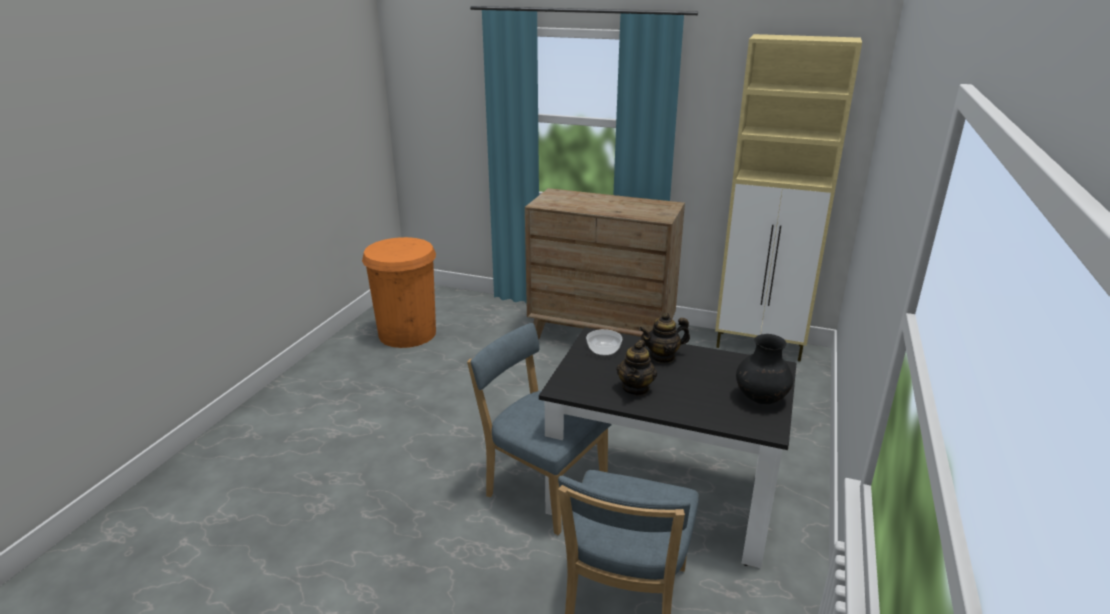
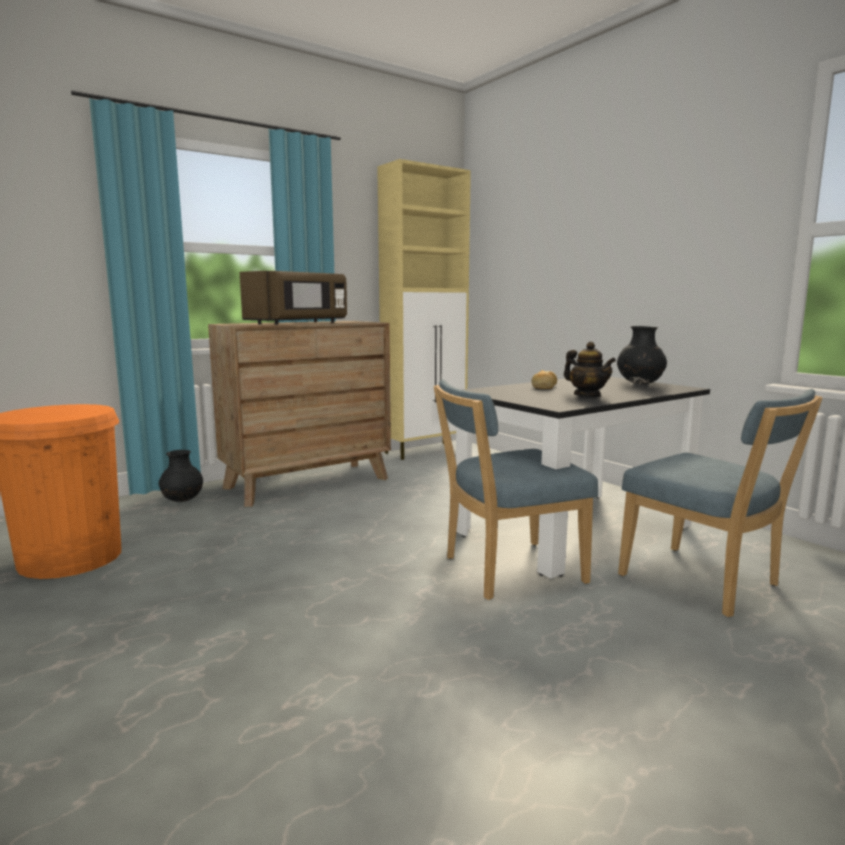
camera: 55 degrees left, 15 degrees down
(513, 315) = (182, 500): none -> black vase
(601, 204) = (298, 323): none -> brown microwave
(603, 350) = (504, 392): bowl -> none
(662, 357) = (544, 386): teapot -> bread

